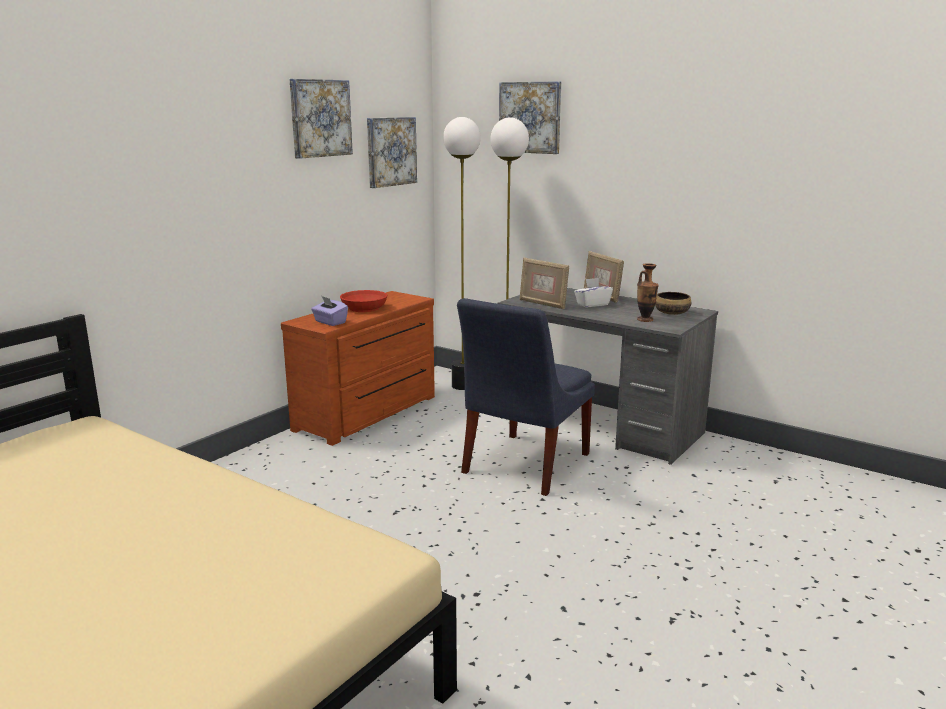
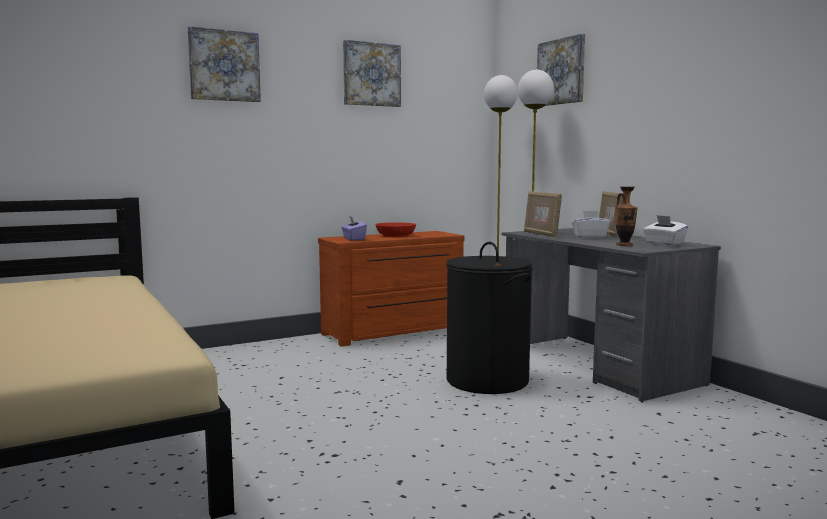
camera: 25 degrees right, 10 degrees down
(390, 151) = (444, 109): picture -> picture (224, 66)
(523, 465) = (486, 380): blue chair -> black laundry basket
(672, 313) = (664, 244): bowl -> white tissue box

